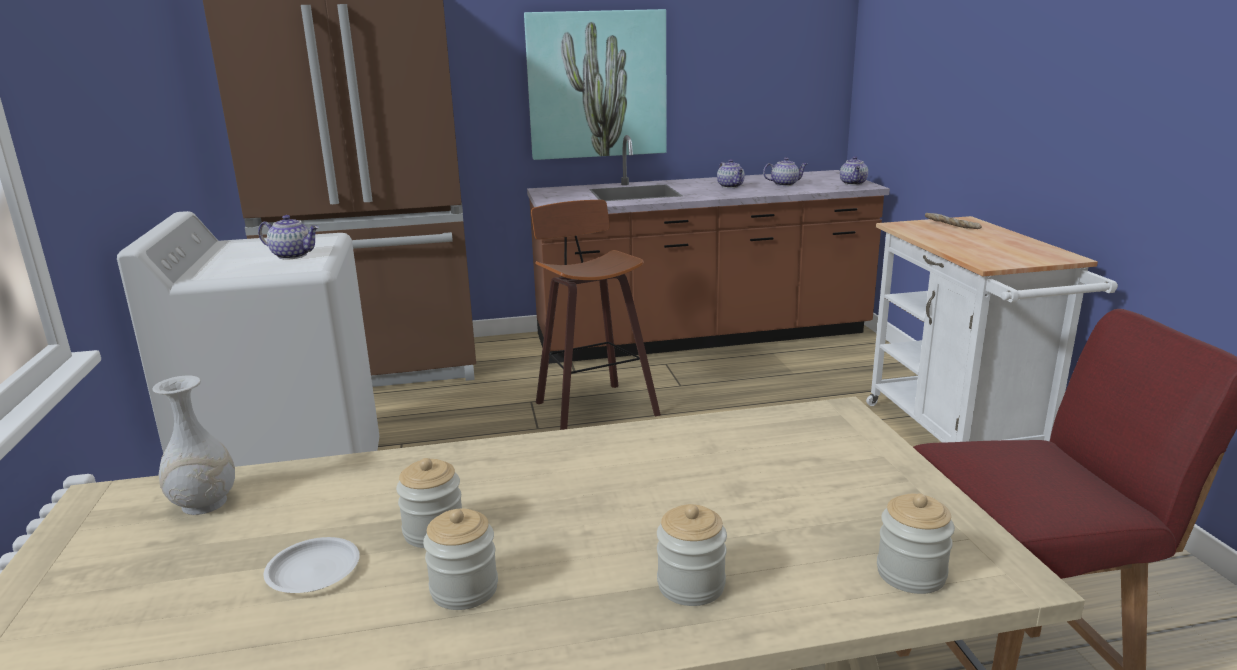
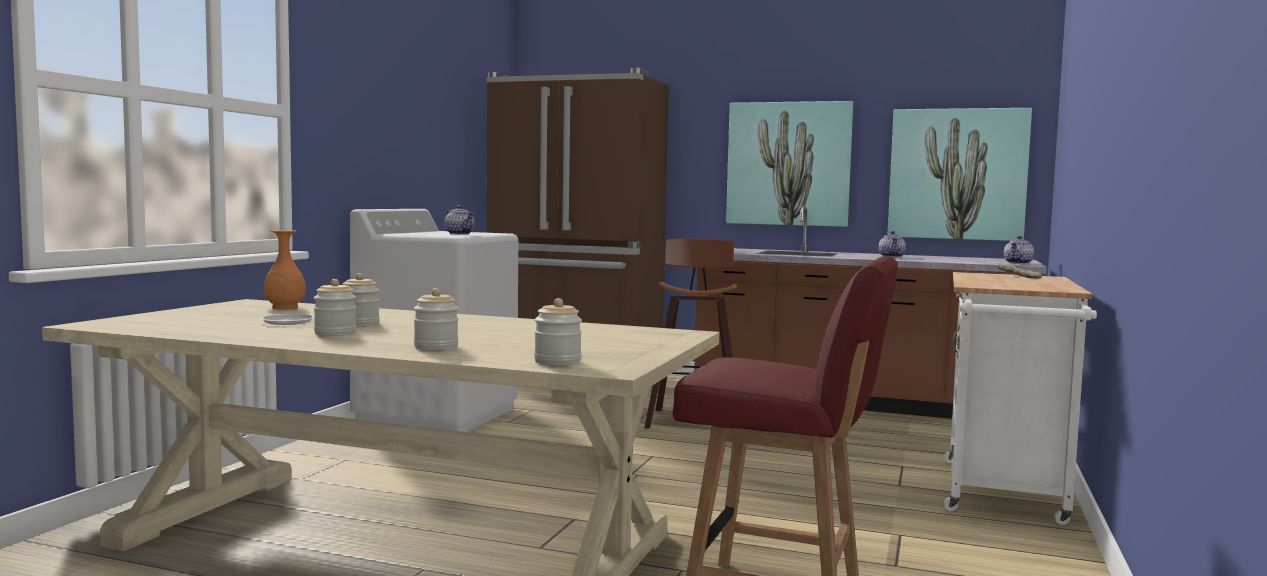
camera: 30 degrees right, 15 degrees down
(204, 504) = (284, 307): white vase -> orange vase
(768, 88) = (957, 174): none -> picture
(784, 184) = (947, 259): teapot -> none

